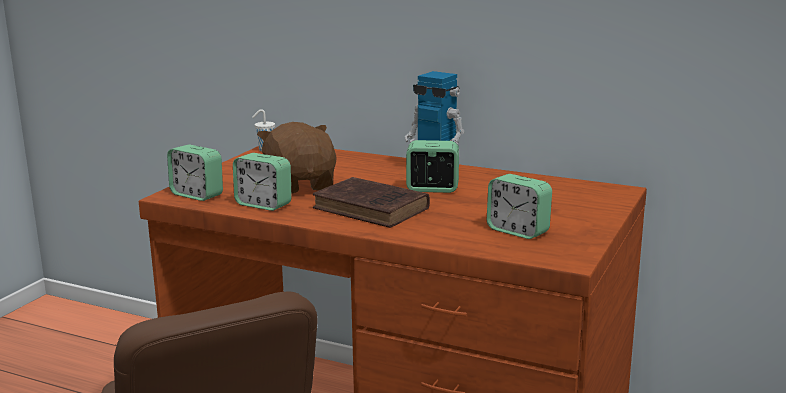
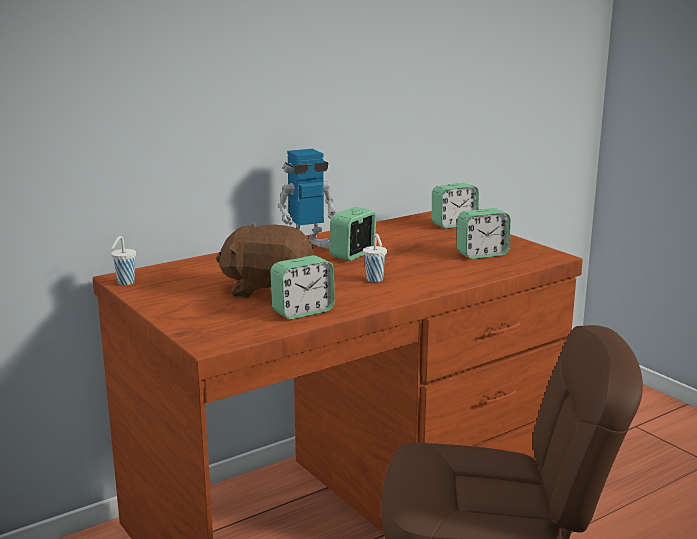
camera: 60 degrees left, 0 degrees up
(197, 195) = (227, 331): alarm clock -> alarm clock (454, 224)
(373, 209) = (375, 280): brown book -> white cup

